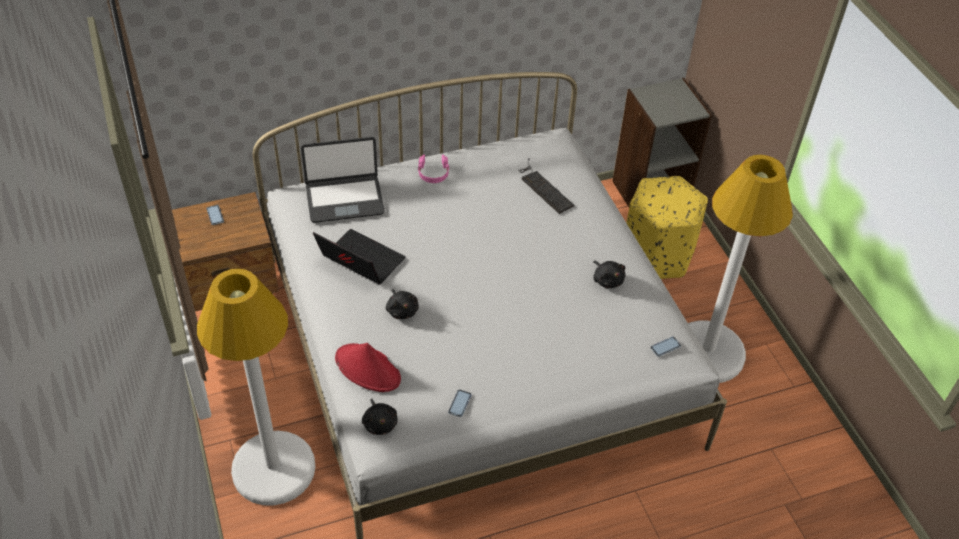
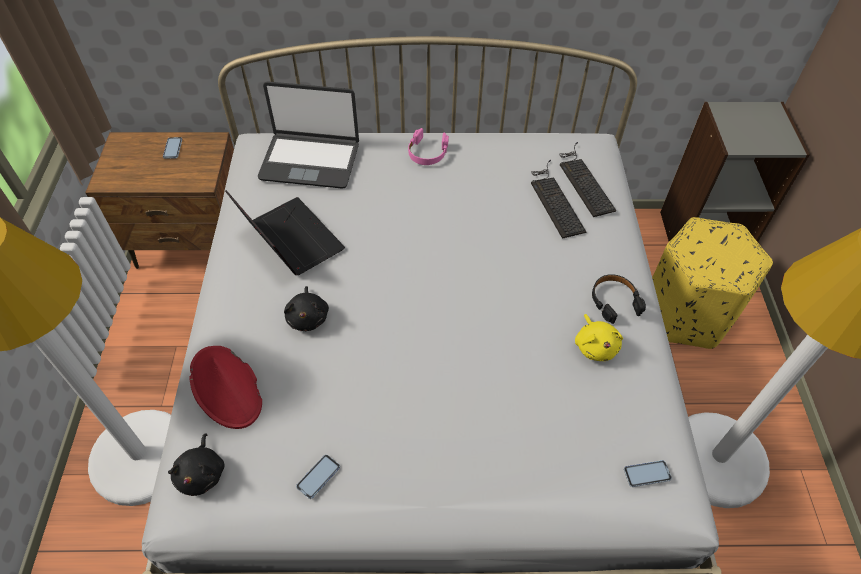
camera: 20 degrees right, 5 degrees up
(559, 168) = (583, 180): none -> keyboard
(607, 280) = (595, 346): black plush toy -> yellow plush toy
(610, 248) = (614, 301): none -> black headphones

